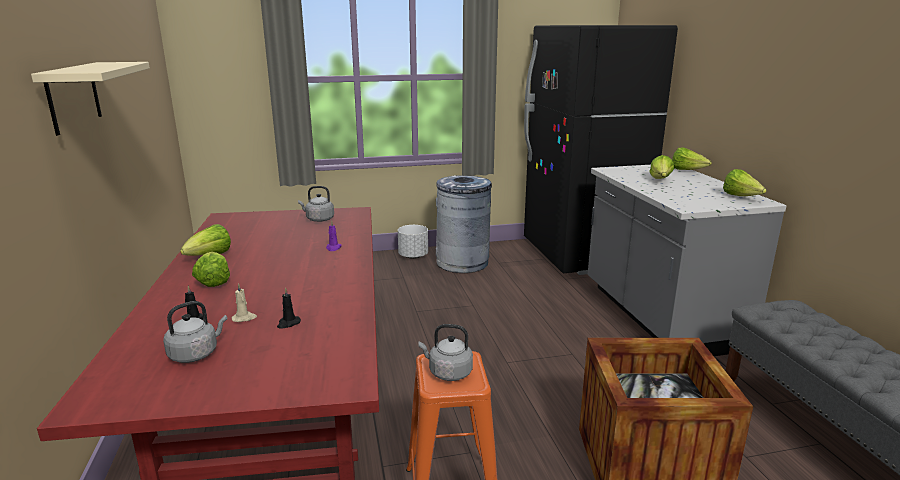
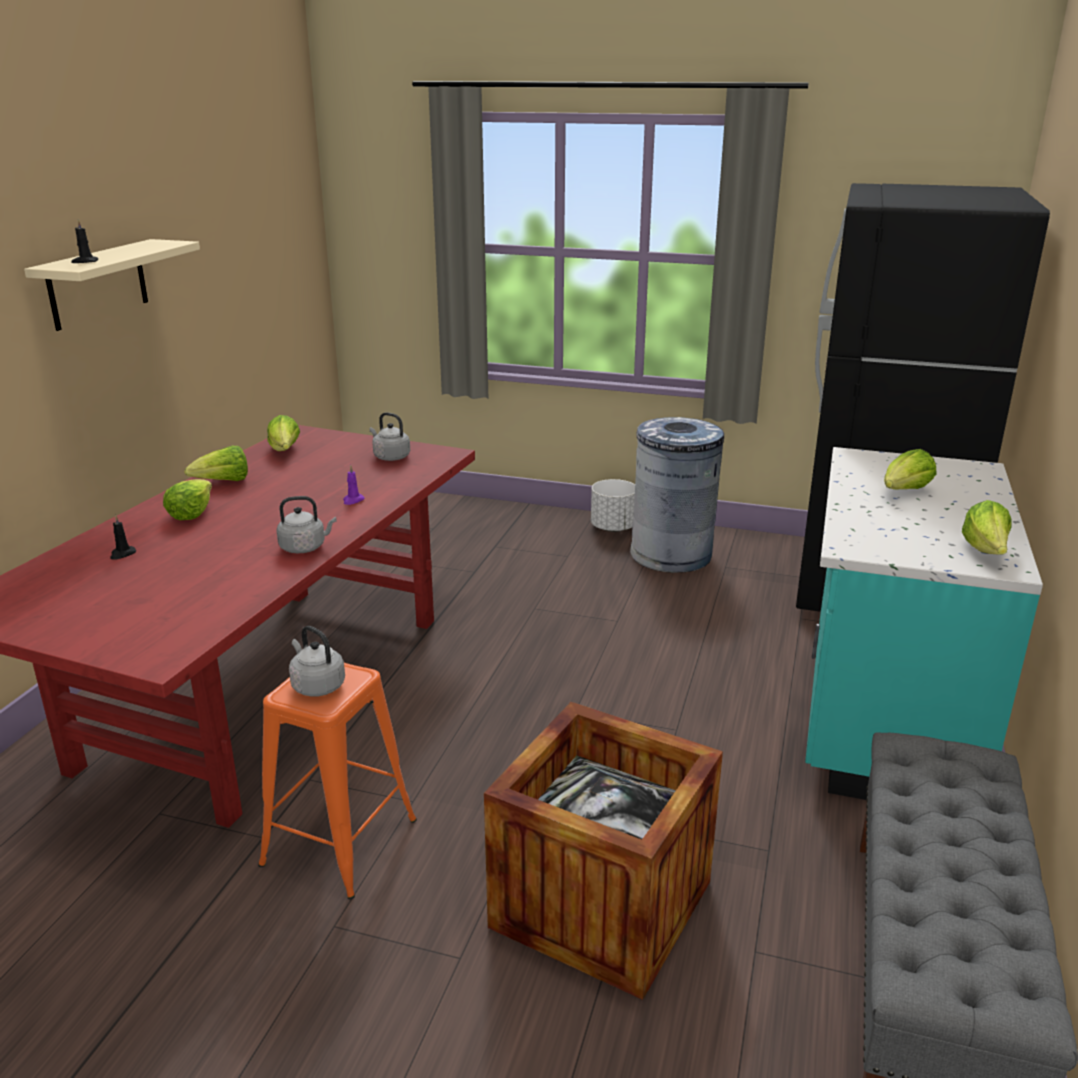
camera: 30 degrees right, 5 degrees up
(196, 354) = (84, 589): grey kettle -> grey kettle (305, 547)
(244, 318) = (165, 563): beige candle -> none
(288, 323) = (192, 581): black candle -> black candle (85, 262)
(659, 316) = (883, 719): grey counter -> turquoise counter
(687, 170) = (993, 482): lettuce -> lettuce (285, 451)

